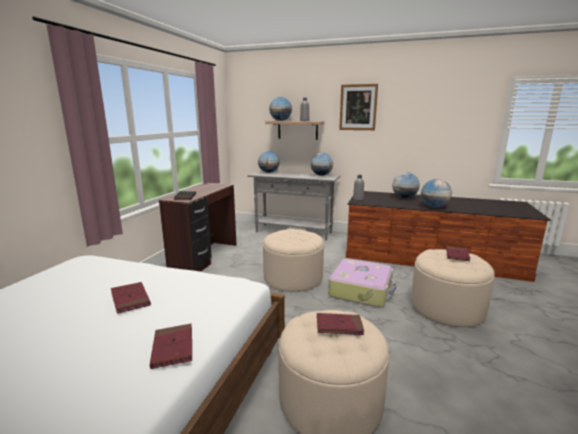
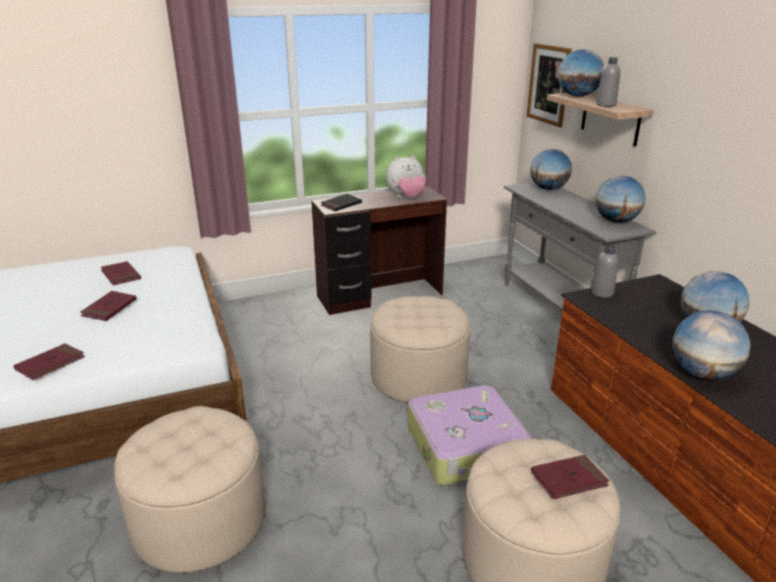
camera: 50 degrees right, 10 degrees up
(212, 187) = (406, 197): none -> plush toy
(339, 326) = (204, 441): red book -> red book (121, 275)
(358, 107) = (717, 92): picture -> picture (548, 84)

